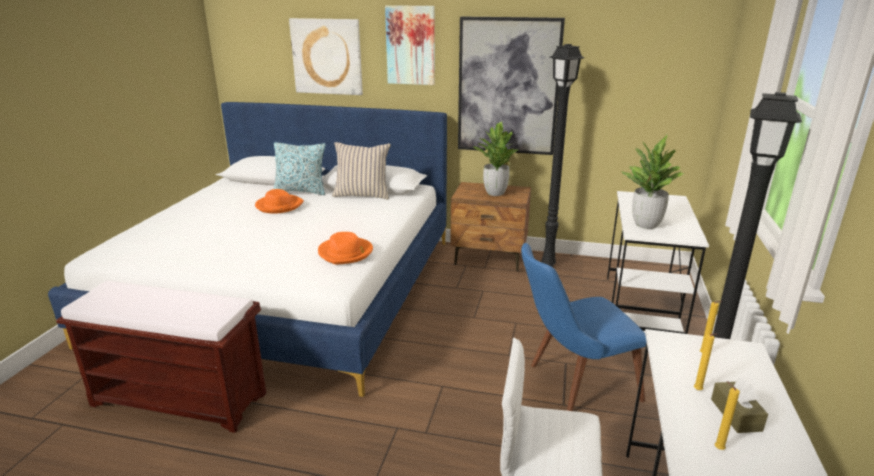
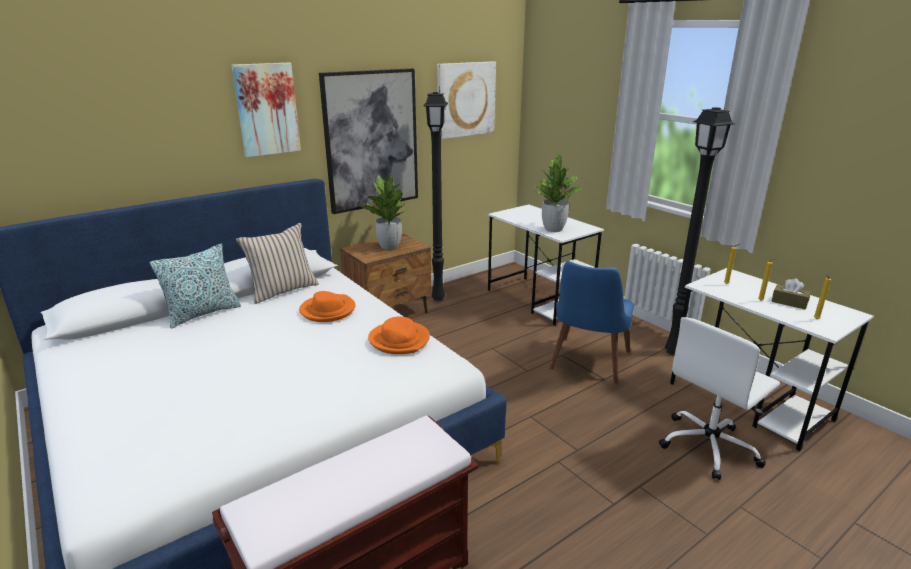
camera: 50 degrees left, 0 degrees up
(279, 206) = (220, 335): orange hat -> orange hat (328, 310)
(327, 56) = (155, 136): picture -> picture (465, 99)

